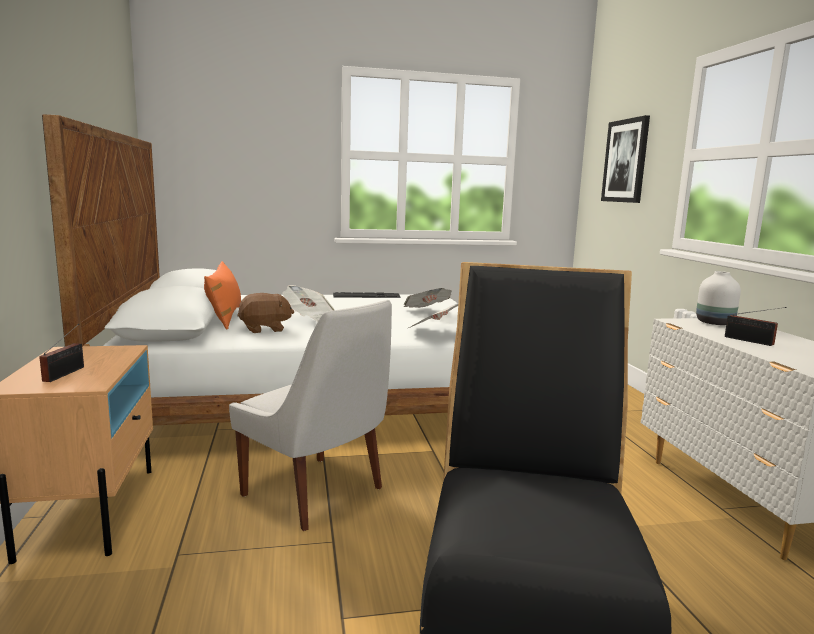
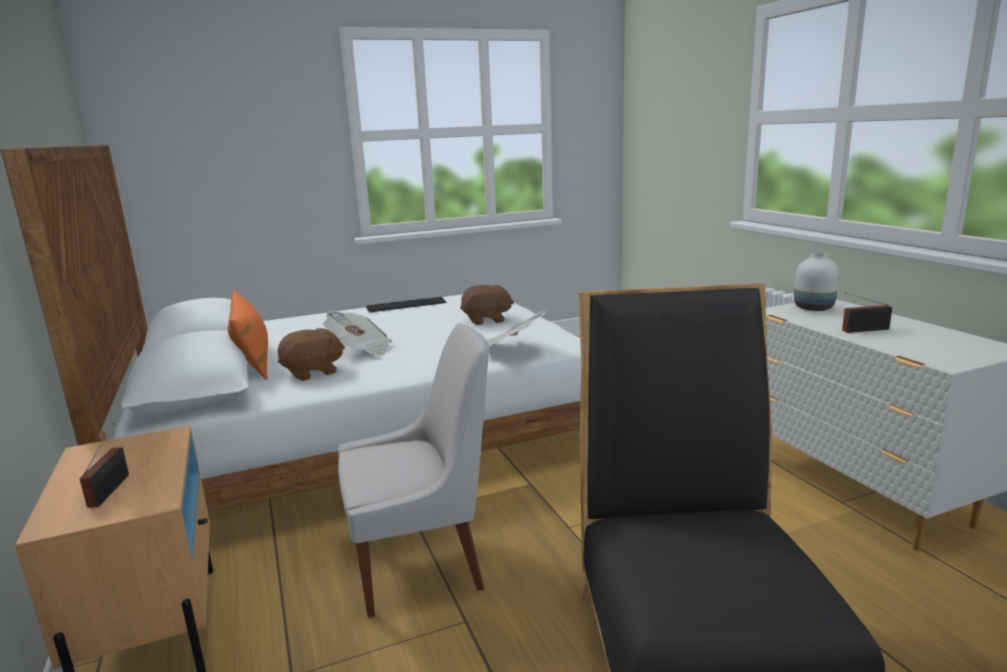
camera: 10 degrees left, 5 degrees up
(316, 493) = (423, 563): white chair -> white chair turned 45 degrees counterclockwise
(426, 312) = (486, 320): newspaper -> brown plush toy
(625, 161) = (678, 122): picture -> none
(751, 341) = (862, 330): radio -> radio turned 135 degrees clockwise

